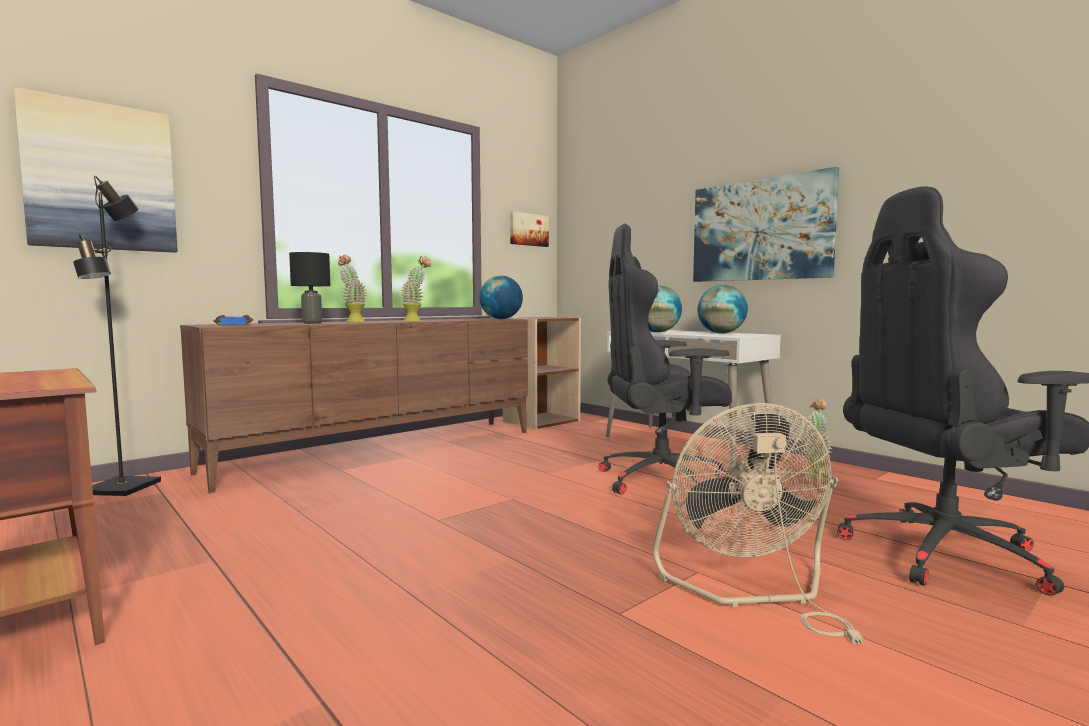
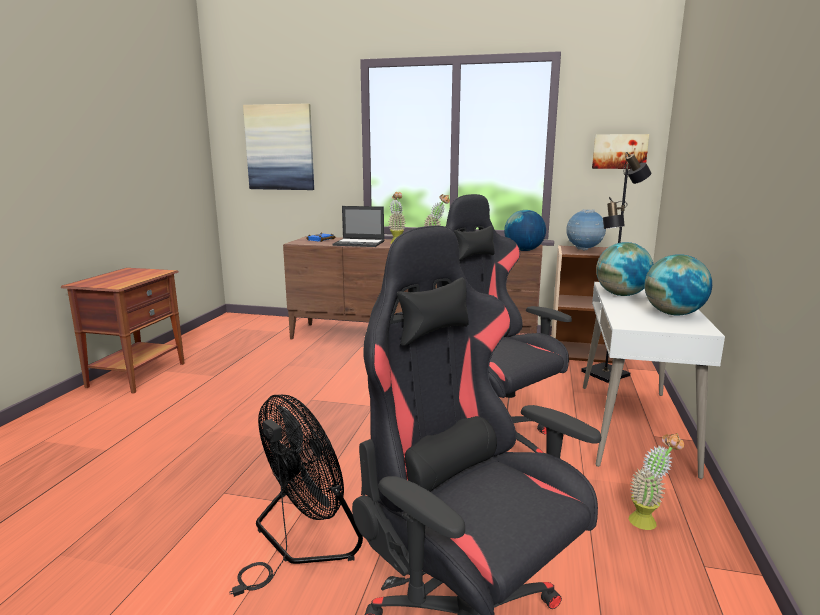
camera: 55 degrees right, 10 degrees up
(121, 488) = (277, 323): black floor lamp -> black floor lamp (605, 373)
(312, 323) = (359, 243): black table lamp -> laptop
(537, 317) = (584, 250): none -> globe
(760, 230) = (748, 185): picture -> none
(762, 591) = (293, 538): beige fan -> black fan

